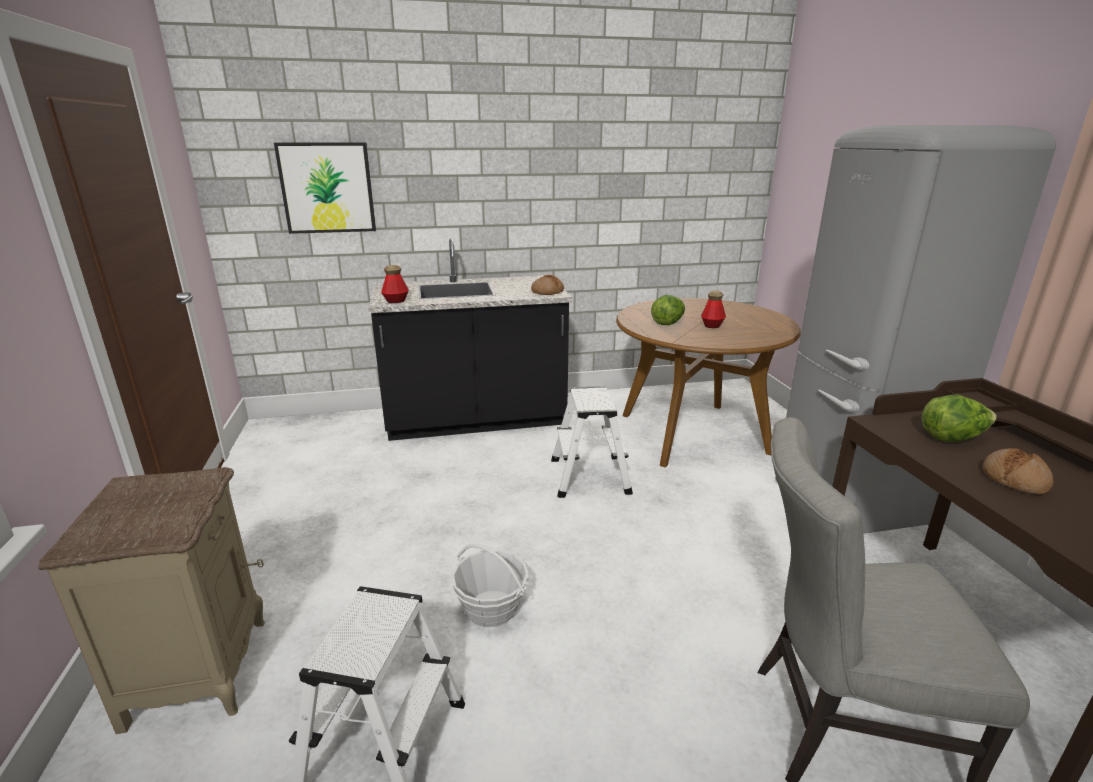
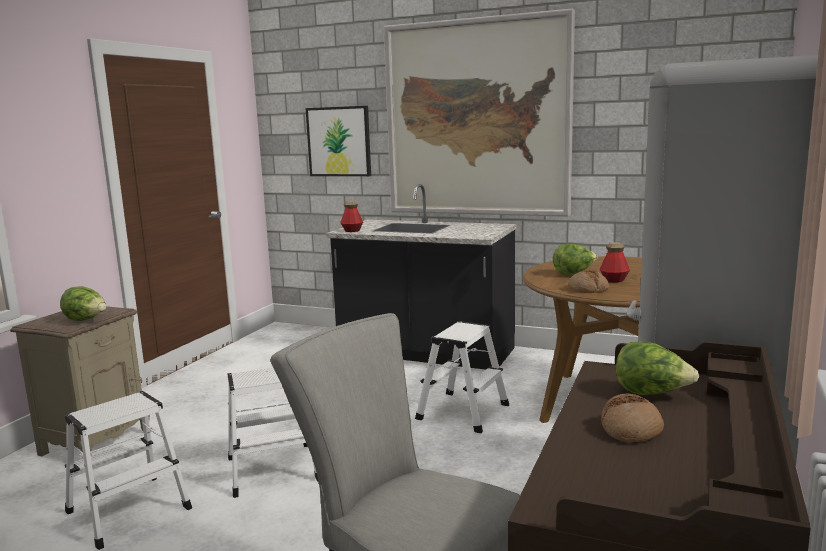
camera: 35 degrees right, 10 degrees down
(181, 509) = (86, 320): none -> lettuce
(491, 608) = (273, 468): basket -> white step ladder
(505, 162) = (477, 118): none -> picture
(547, 292) = (479, 234): bread -> bread (588, 289)

